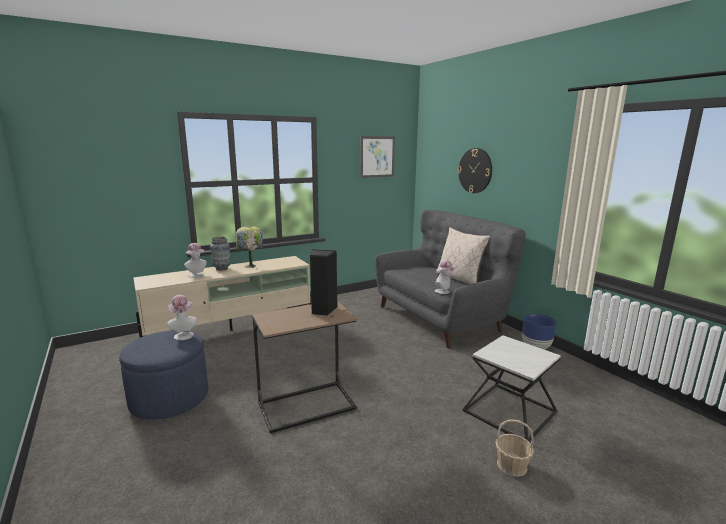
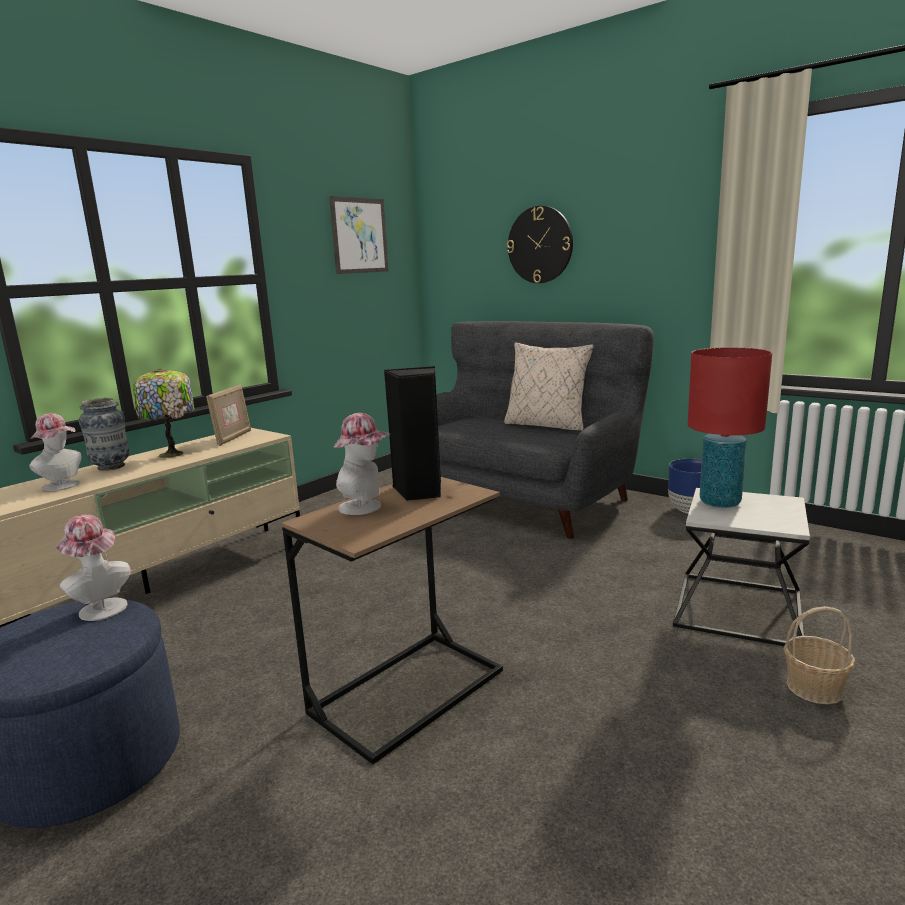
camera: 20 degrees left, 0 degrees up
(283, 261) = (233, 438): none -> picture frame
(444, 291) = (547, 445): hat -> hat (365, 507)
(505, 347) = (720, 502): none -> red table lamp

